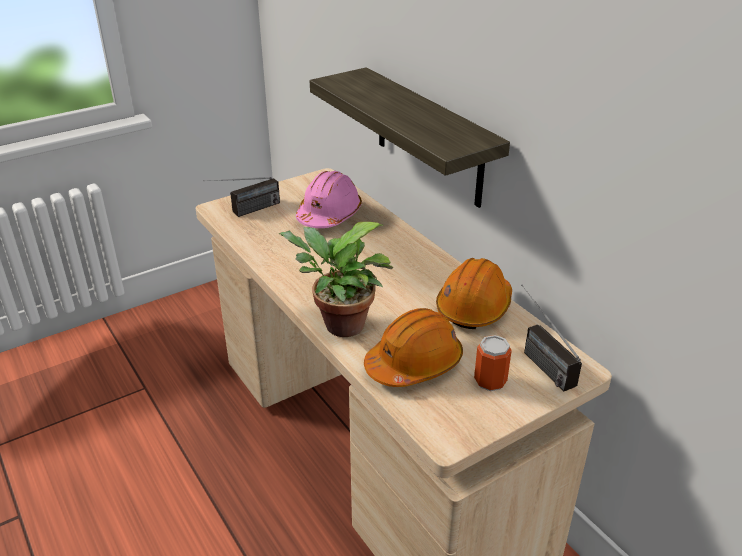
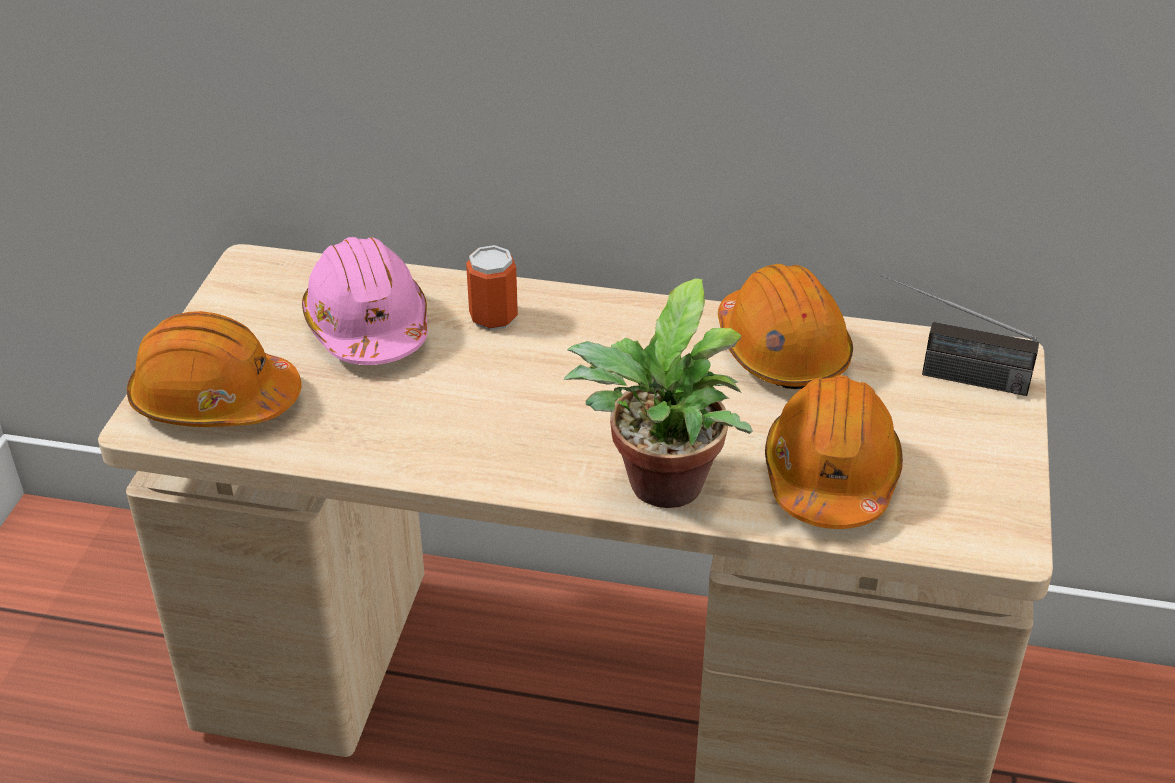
camera: 45 degrees left, 5 degrees up
(245, 212) = (214, 400): radio -> orange hard hat
(428, 137) = (537, 104): shelf -> none
(490, 381) = (941, 437): can -> can (493, 317)

